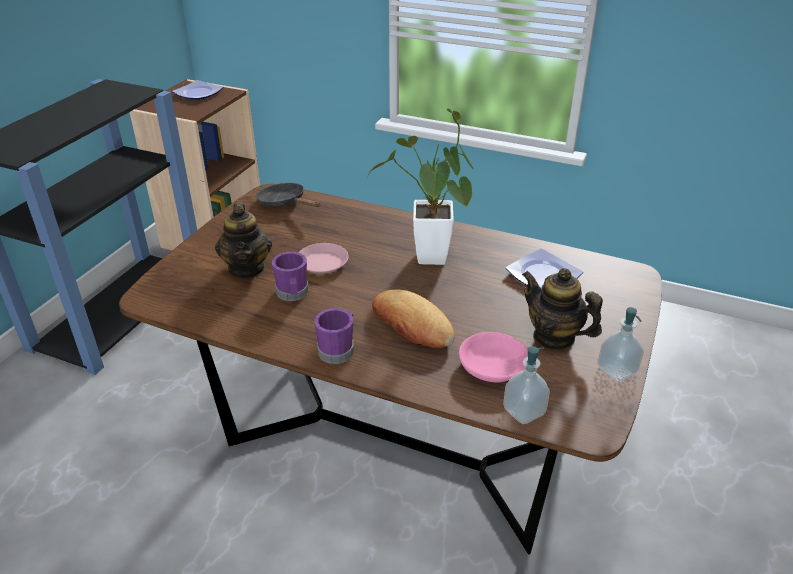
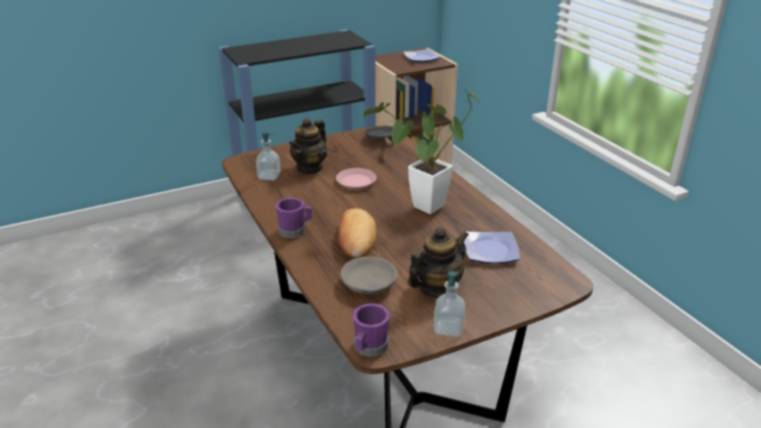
camera: 40 degrees right, 5 degrees down
(293, 294) = (314, 191): purple mug -> purple mug (369, 348)
(493, 367) = (369, 284): pink bowl -> grey bowl
(524, 411) = (348, 315): soap dispenser -> soap dispenser (269, 176)
(554, 337) = (436, 288): teapot -> teapot turned 60 degrees clockwise

